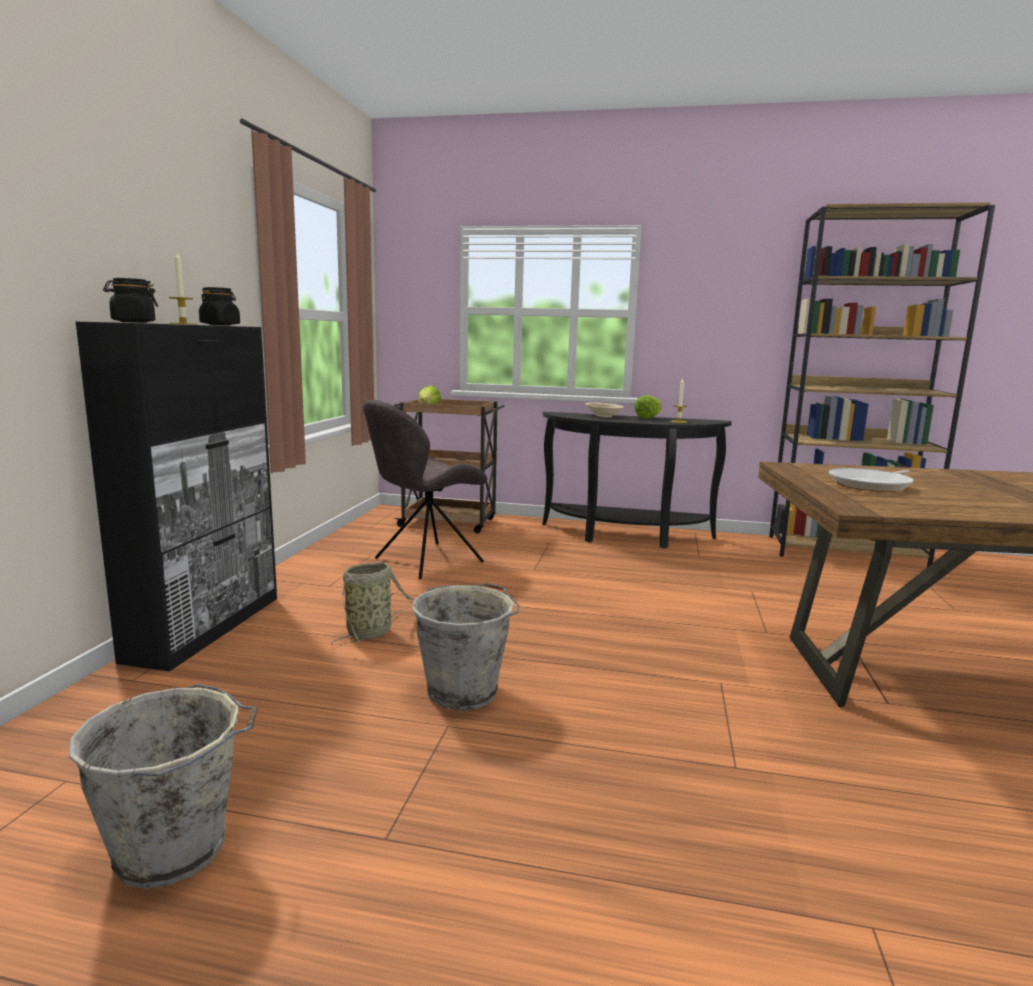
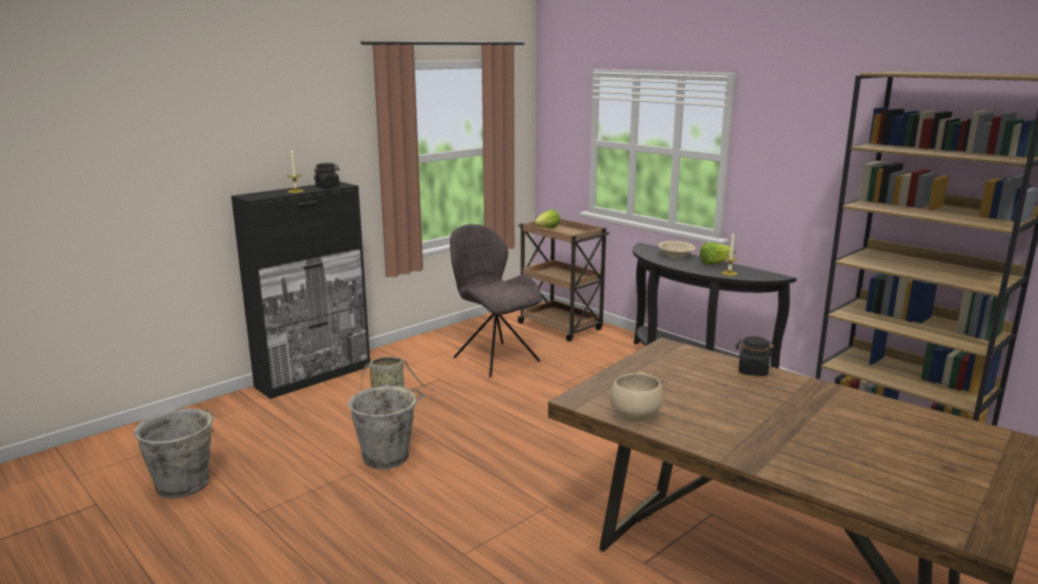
camera: 35 degrees right, 5 degrees up
(133, 322) = (261, 194): black jar -> black jar (752, 371)
(425, 561) = (494, 358): grey chair -> grey chair turned 60 degrees clockwise
(872, 485) = (670, 381): frying pan -> none
(937, 511) = (634, 416): none -> beige bowl

